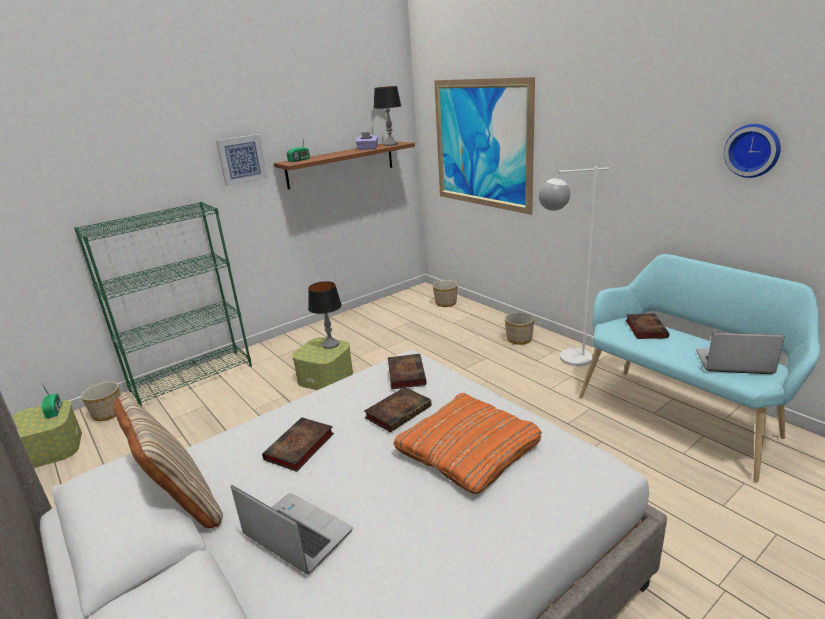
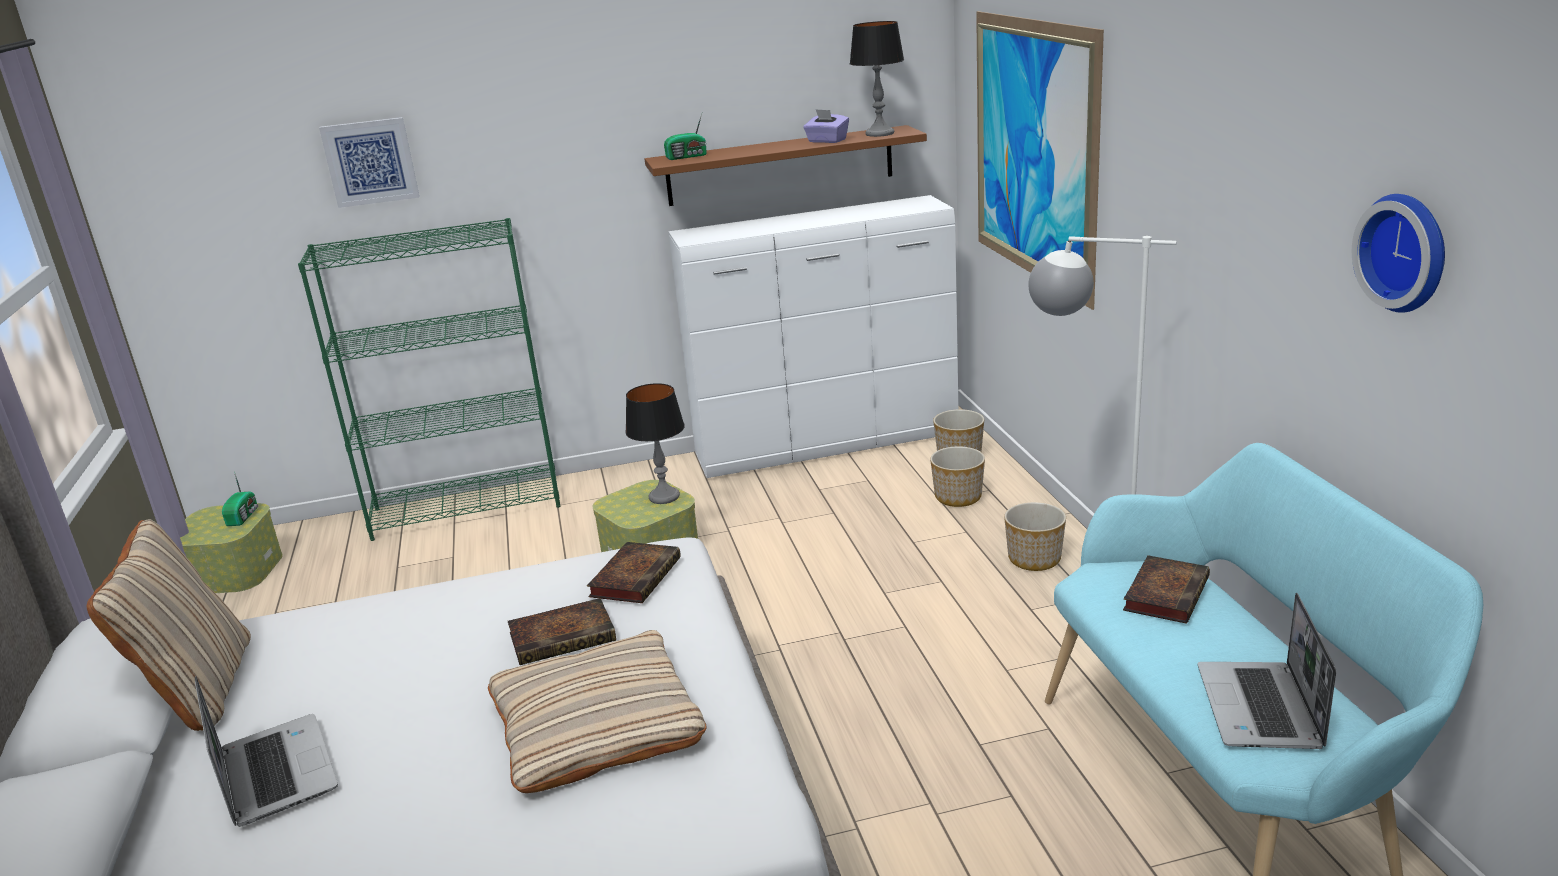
camera: 25 degrees right, 0 degrees up
(108, 413) = (329, 536): planter -> planter (958, 497)
(241, 159) = (585, 150): picture -> picture (370, 162)
(299, 448) = (389, 654): book -> none
(378, 310) = (829, 446): none -> white dresser
(468, 448) = (596, 723): orange pillow -> beige pillow
(732, 363) = (1261, 708): laptop -> laptop turned 120 degrees counterclockwise

